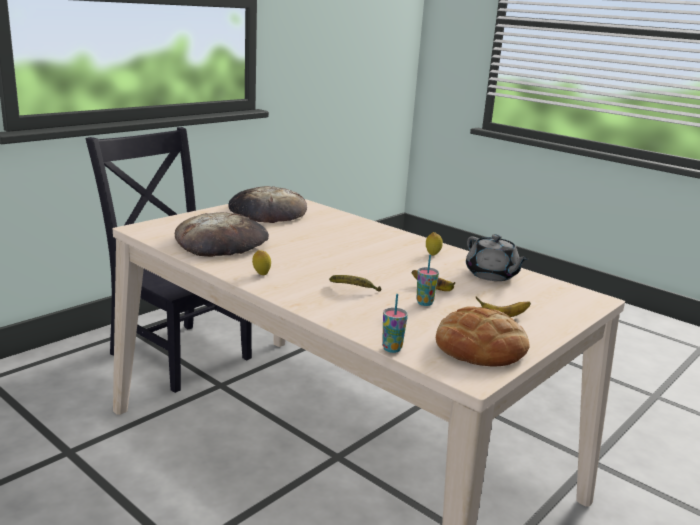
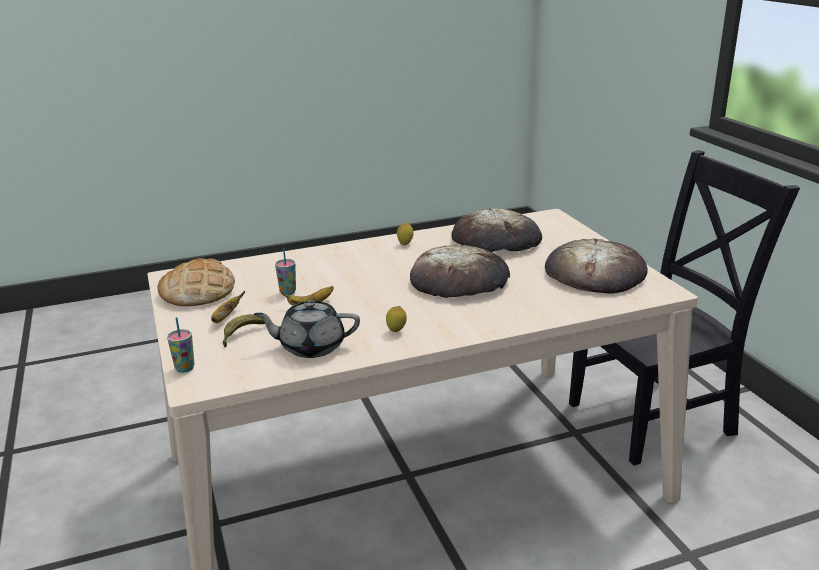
camera: 120 degrees right, 5 degrees up
(323, 246) = (460, 280): none -> bread
(354, 289) = (342, 271): banana -> banana (243, 334)
(392, 349) = (236, 262): cup -> cup (185, 368)

